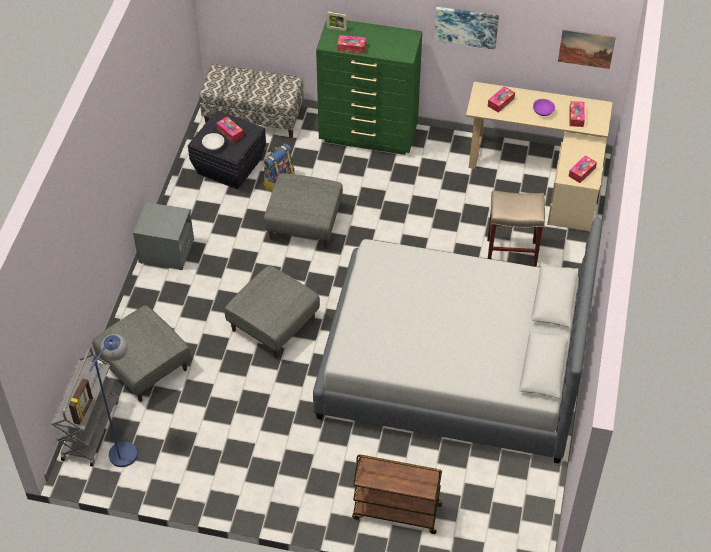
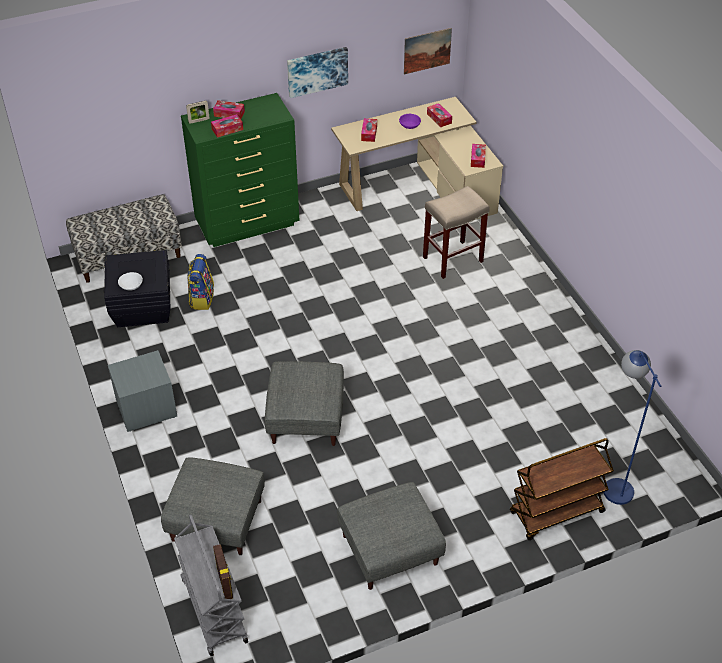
camera: 35 degrees left, 5 degrees down
(127, 446) = (265, 603): blue floor lamp -> blue floor lamp (613, 483)
(230, 132) = (137, 268): tissue box -> tissue box (229, 114)
(304, 224) = (256, 321): grey ottoman -> grey ottoman (390, 550)
(452, 367) = (490, 370): grey bed -> none

